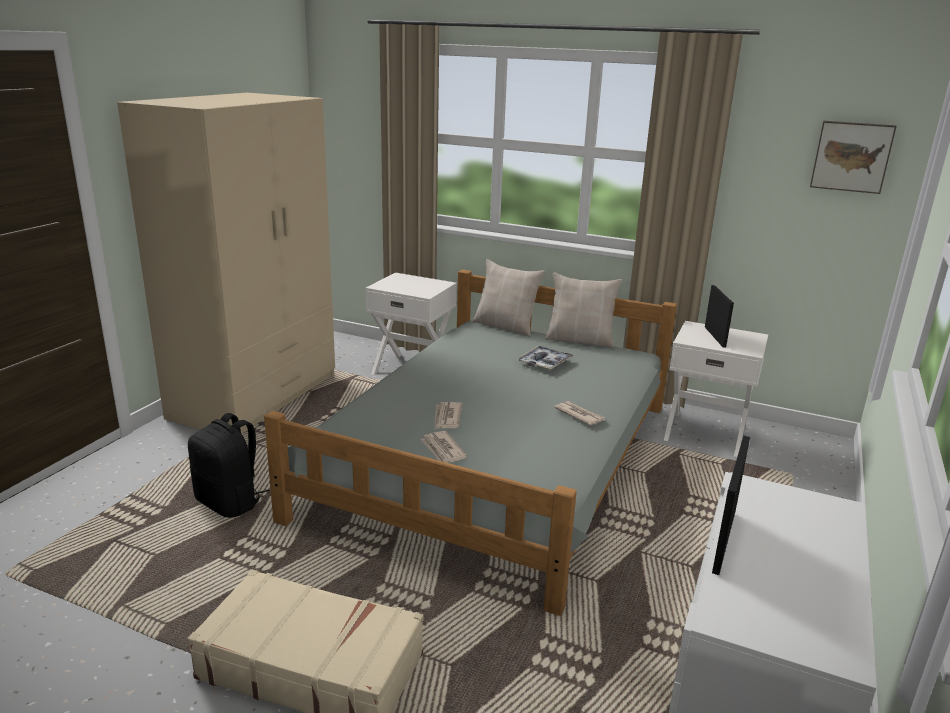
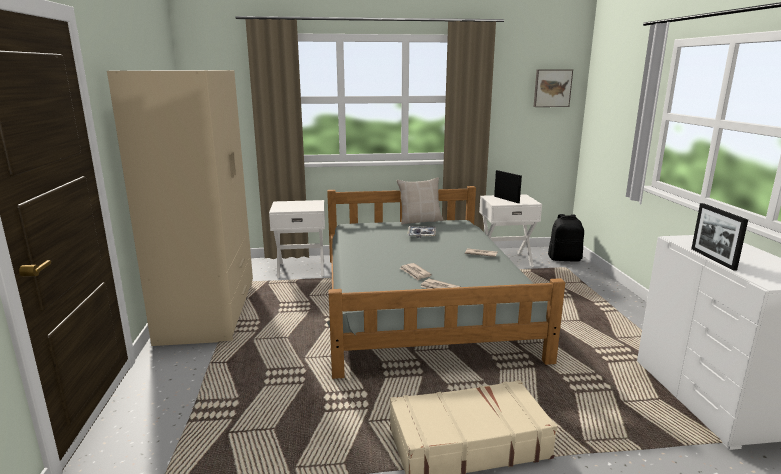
camera: 30 degrees left, 5 degrees down
(230, 503) = (284, 379): black backpack -> black backpack (564, 259)
(506, 326) = (367, 222): beige pillow -> none

